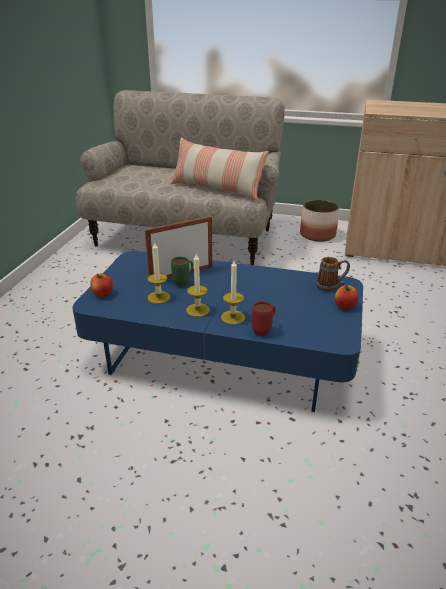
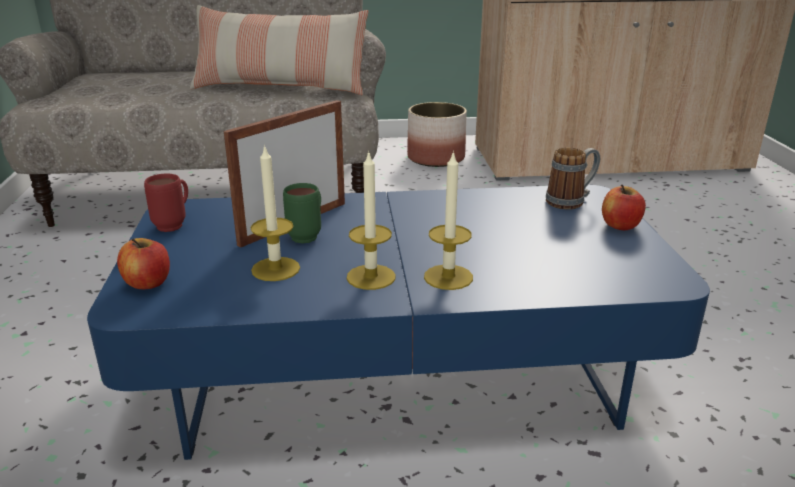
camera: 20 degrees left, 5 degrees down
(264, 330) = (523, 287): red mug -> red mug (175, 224)

